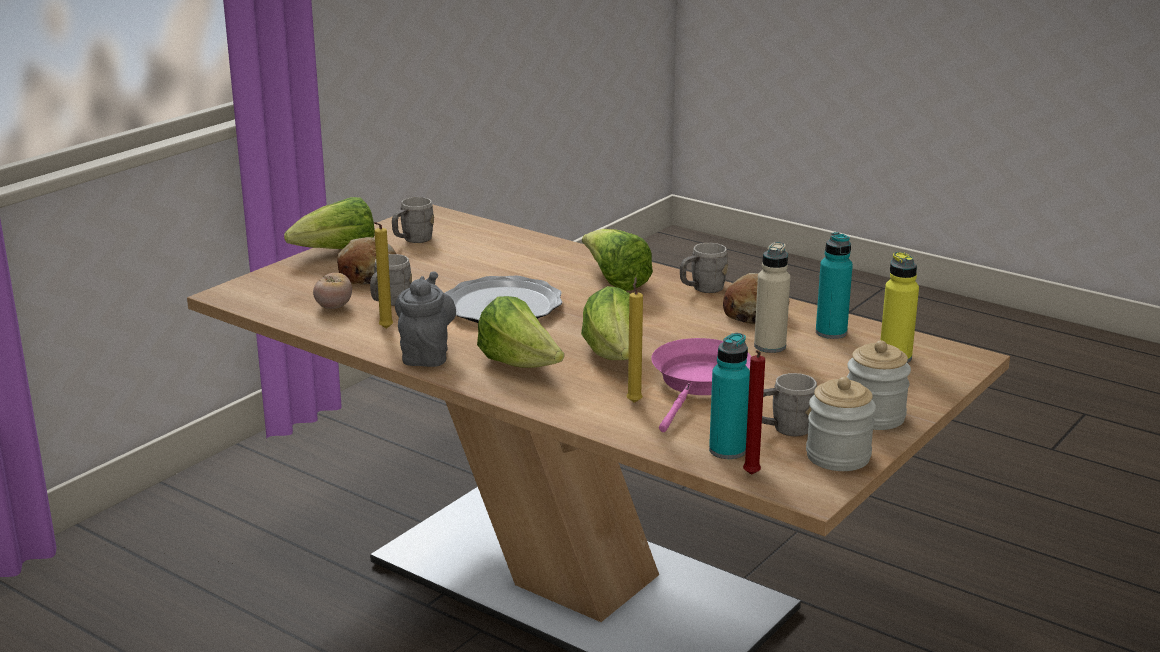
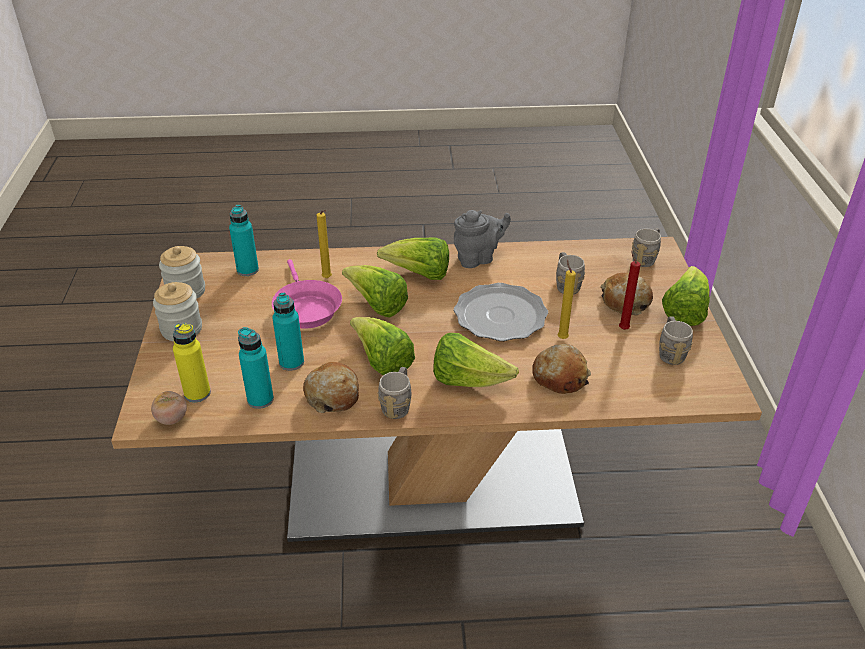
camera: 140 degrees right, 15 degrees up
(333, 307) = (587, 266): tomato -> tomato (171, 419)
(385, 329) = (530, 264): yellow candle -> yellow candle (561, 337)
(426, 354) = (478, 258): grey teapot -> grey teapot turned 75 degrees counterclockwise
(532, 259) = (560, 377): none -> bread
(676, 316) = (382, 363): none -> lettuce
(750, 476) = (223, 261): red candle -> red candle (622, 328)
(770, 346) = (291, 362): beige bottle -> turquoise bottle
(784, 429) = (228, 296): grey mug -> grey mug (645, 258)

